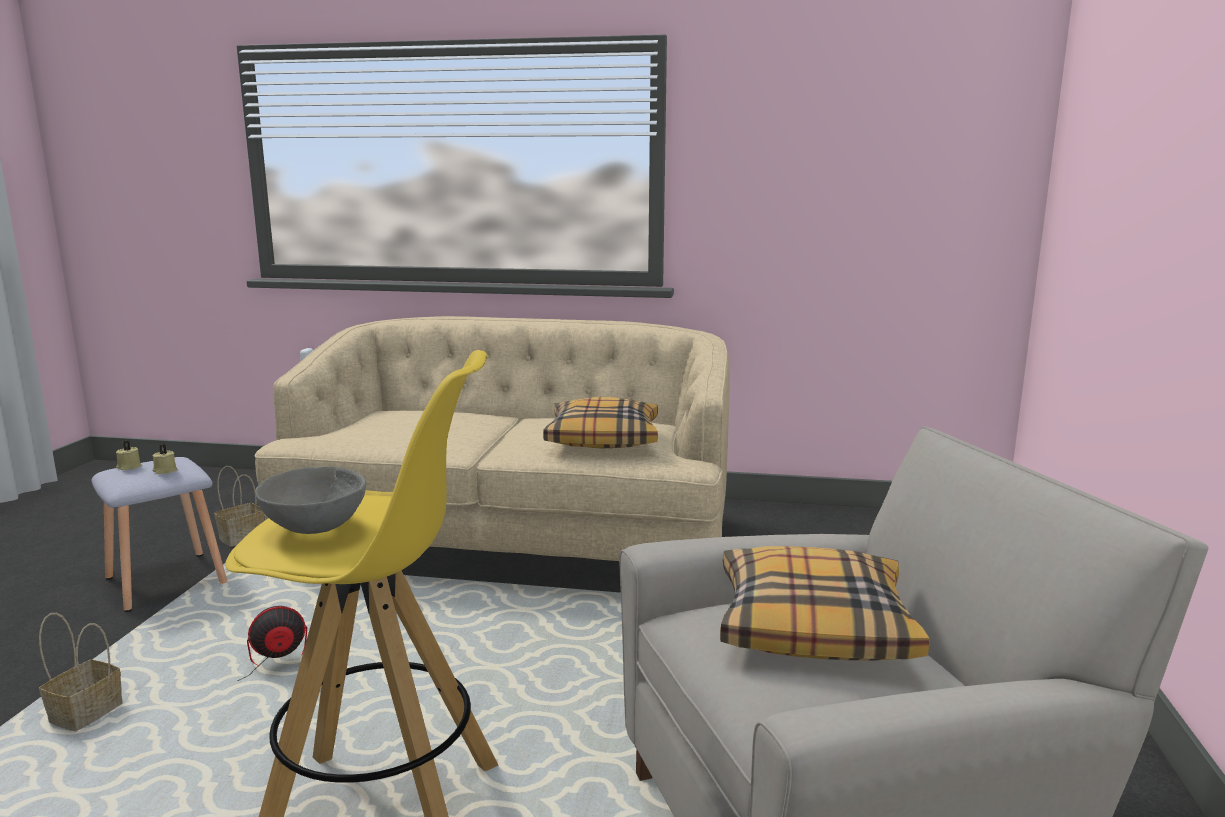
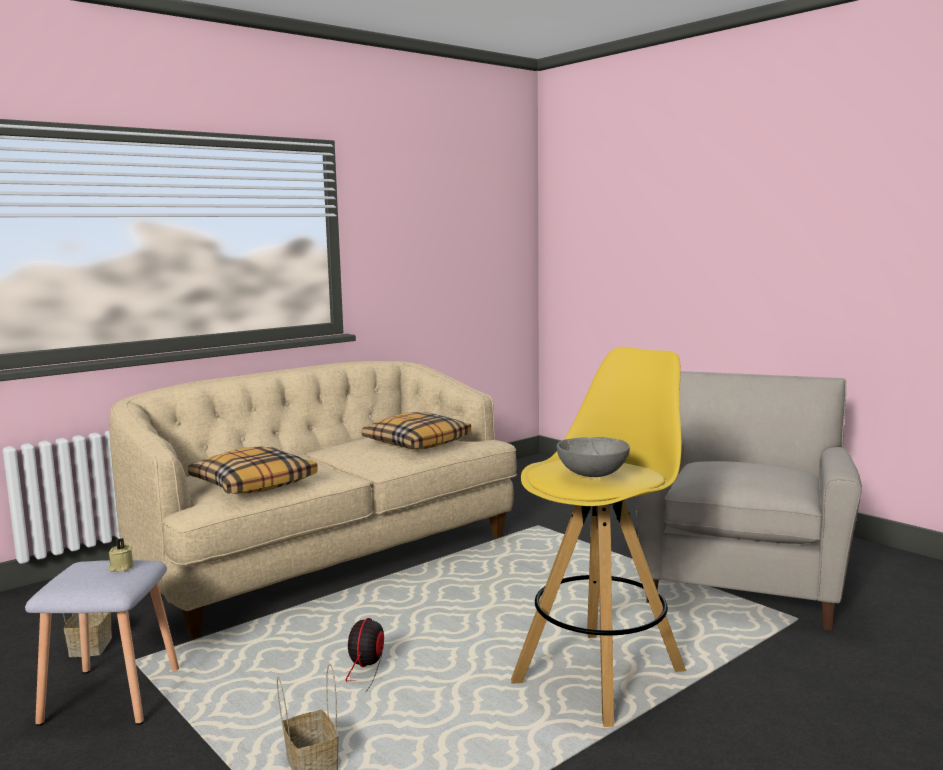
camera: 50 degrees left, 5 degrees down
(128, 467) = (69, 579): beige candle -> none
(813, 625) = (734, 466): pillow -> pillow (253, 484)

